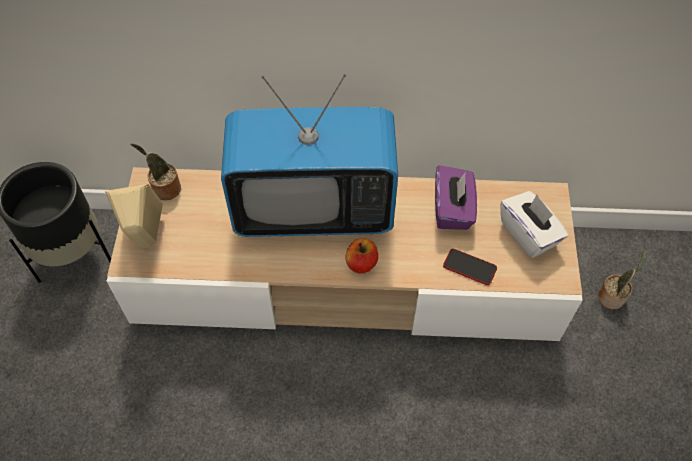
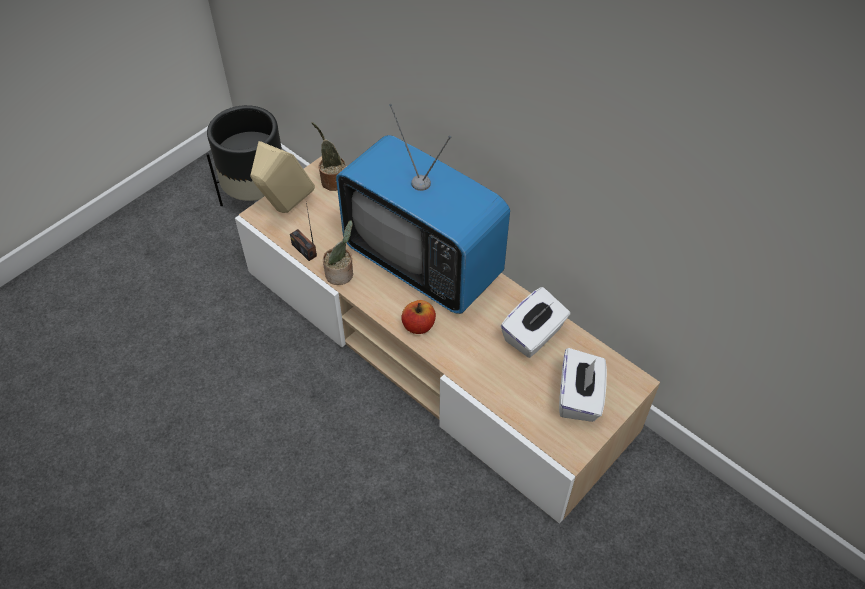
camera: 40 degrees right, 5 degrees down
(202, 266) = (304, 250): none -> radio
(452, 209) = (533, 335): purple tissue box -> white tissue box
(469, 267) = (501, 387): phone -> none
(612, 296) = (650, 527): potted plant -> potted plant (341, 274)

